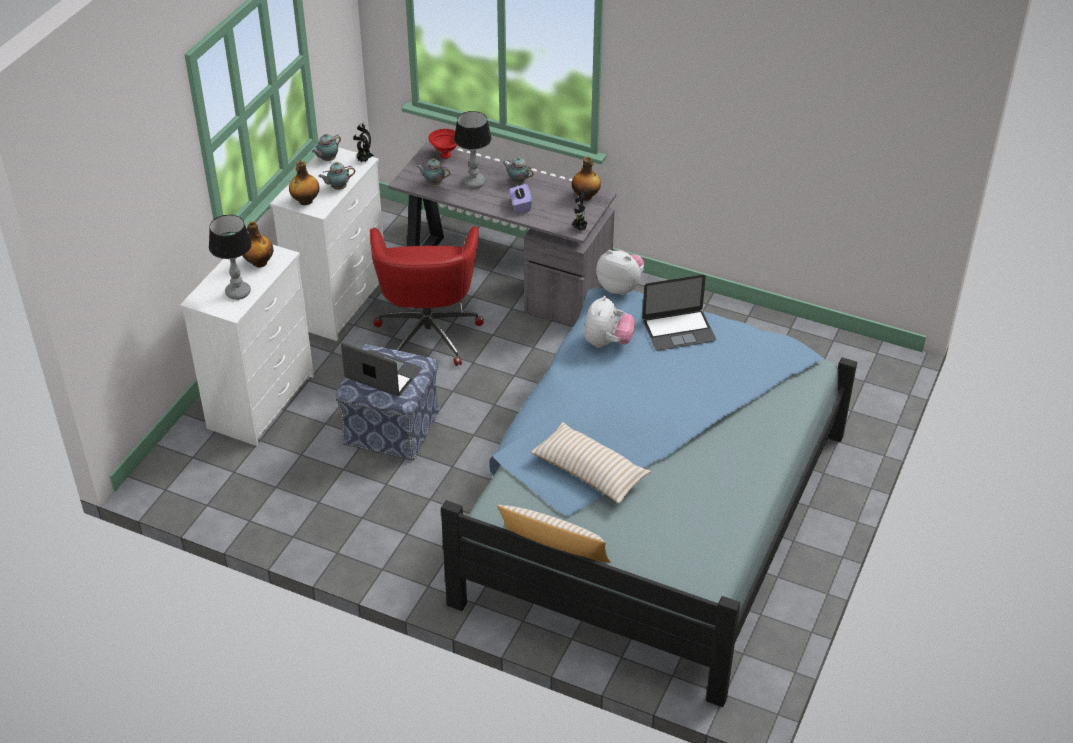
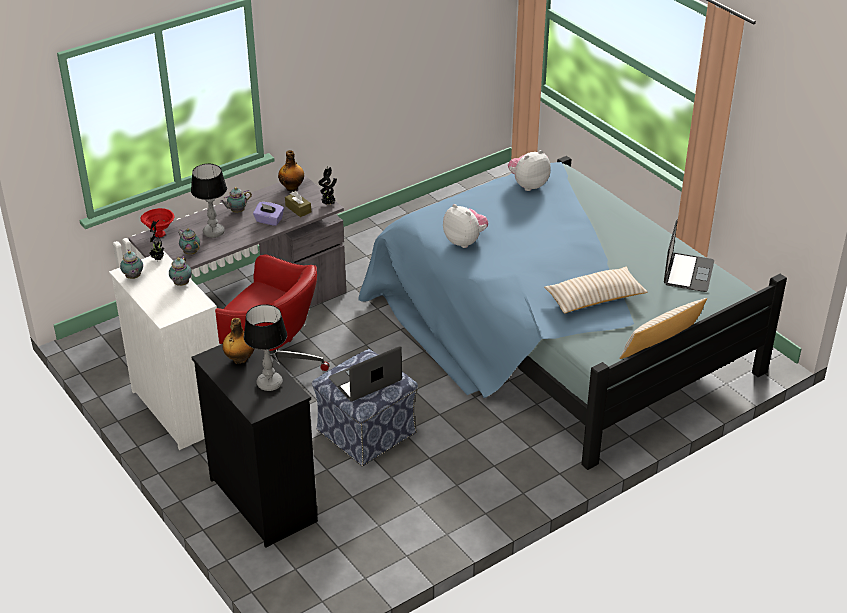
camera: 60 degrees left, 5 degrees down
(262, 401) = (263, 499): white dresser -> black dresser
(305, 201) = (180, 307): bottle -> none
(433, 183) = (190, 252): teapot -> teapot turned 90 degrees clockwise
(554, 214) = (298, 209): none -> brown tissue box
(620, 287) = (407, 214): plush toy -> plush toy (528, 185)
(678, 330) = (480, 206): laptop -> laptop (688, 272)

